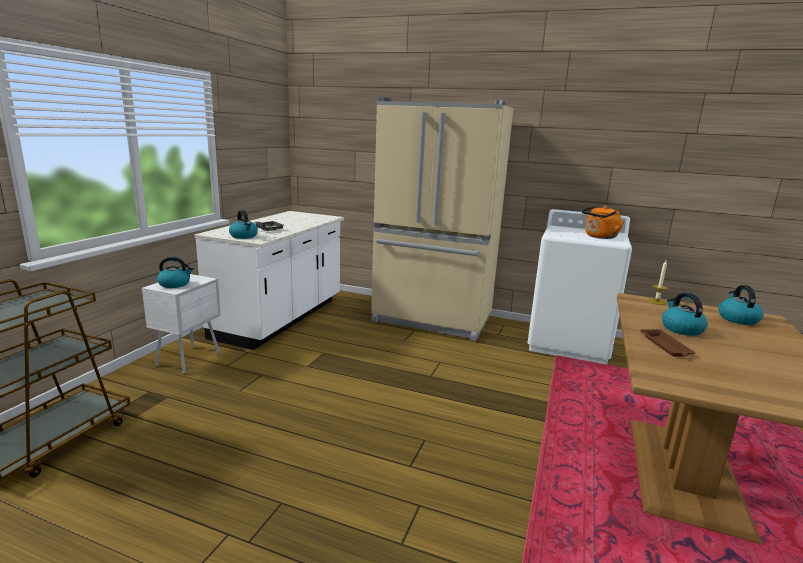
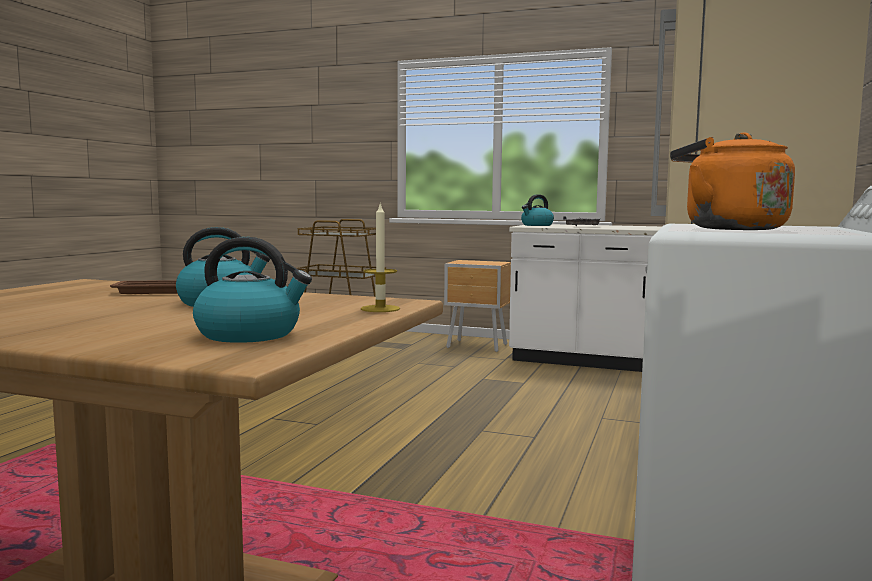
camera: 90 degrees right, 10 degrees down
(175, 284) = (472, 262): kettle -> none
(190, 359) = (478, 346): white nightstand -> brown nightstand

